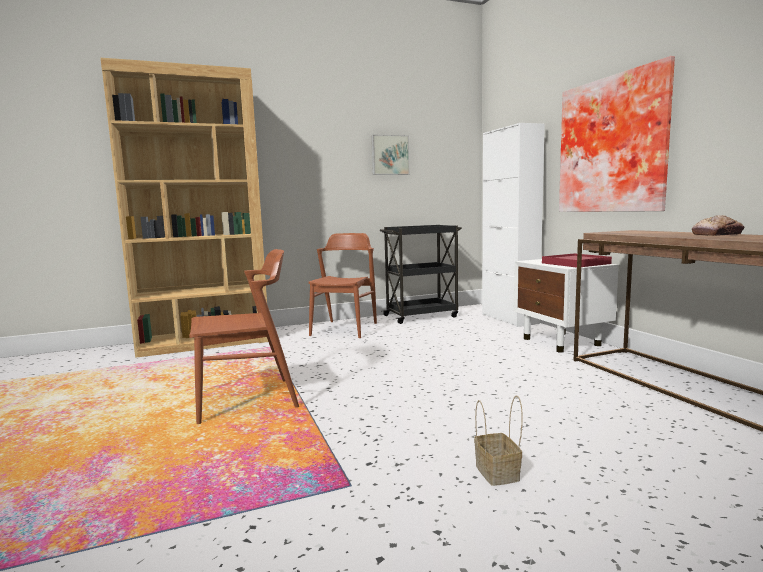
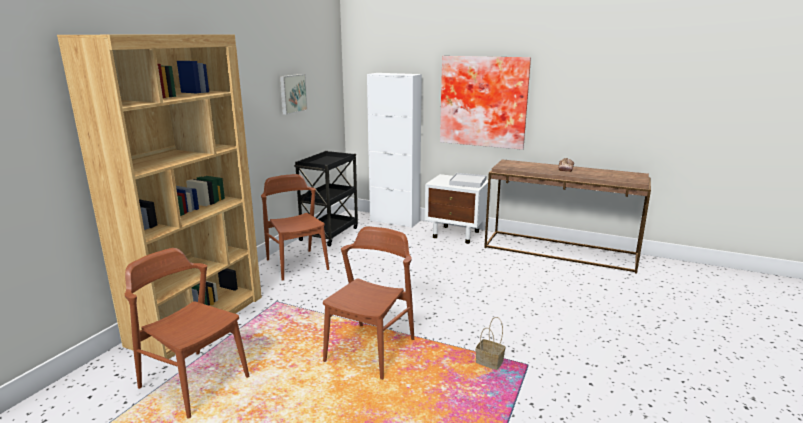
camera: 45 degrees left, 10 degrees up
(115, 373) = (194, 382): none -> brown chair
(498, 473) = (562, 328): basket -> basket (490, 362)
(575, 263) = (467, 182): red tray -> white tray

